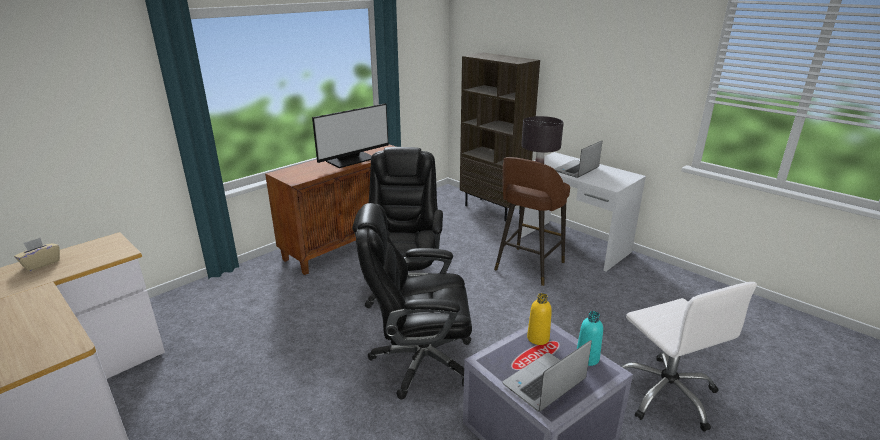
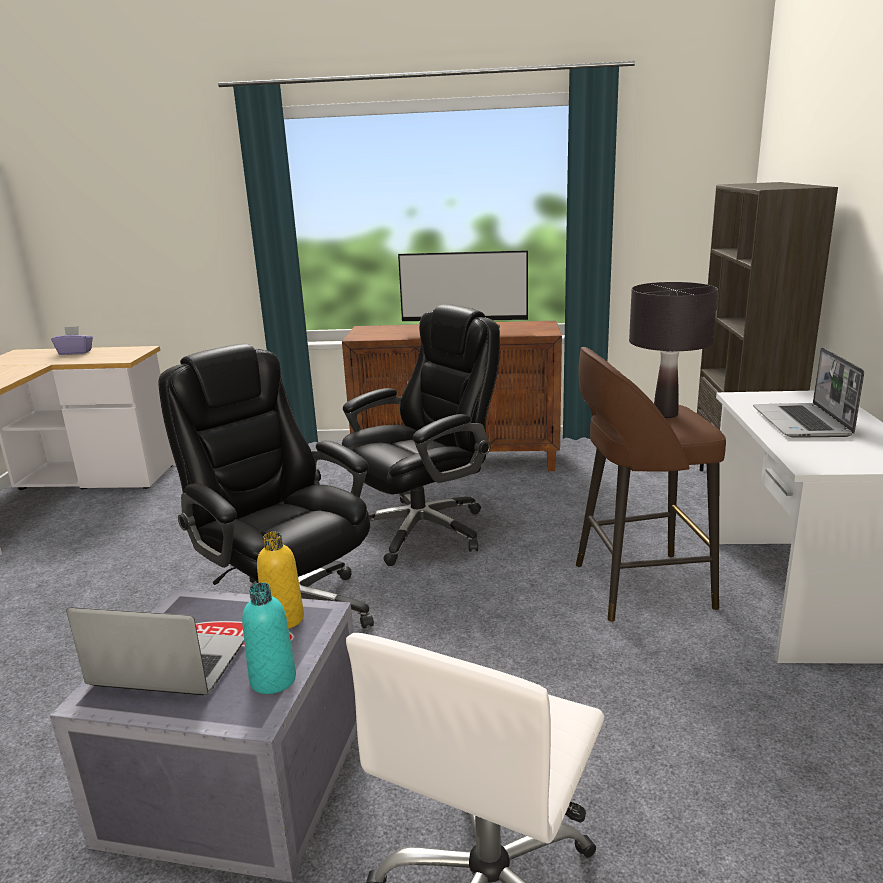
camera: 50 degrees right, 5 degrees down
(41, 264) = (75, 352): beige tissue box -> purple tissue box
(576, 170) = (802, 423): laptop -> laptop turned 90 degrees counterclockwise

